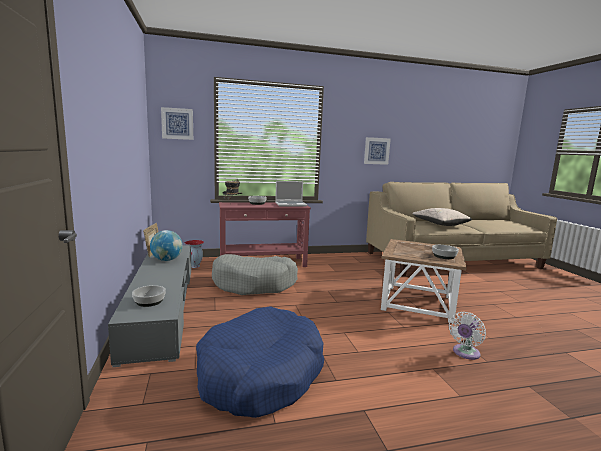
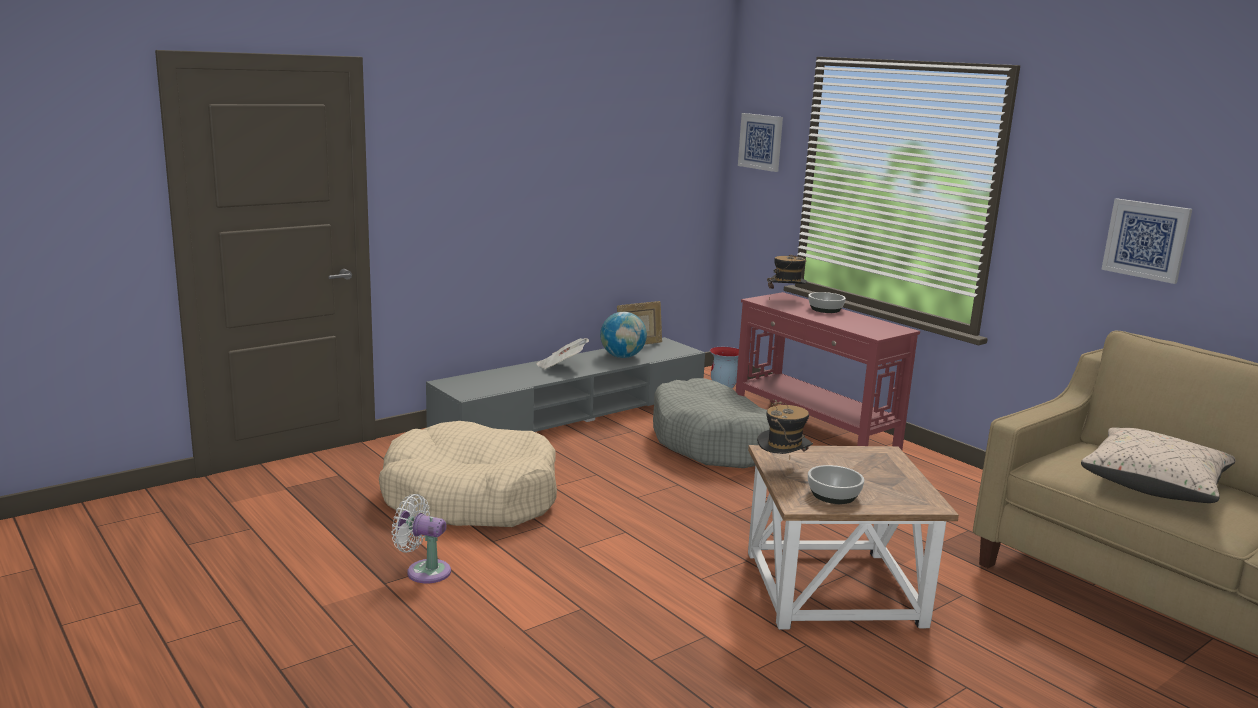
camera: 65 degrees right, 5 degrees up
(149, 301) = (489, 381): bowl -> none
(157, 276) = (561, 366): none -> newspaper
(260, 374) = (470, 497): blue dog bed -> beige dog bed
(291, 204) = (871, 327): laptop -> none
(415, 257) = (782, 470): none -> hat
(465, 353) = (659, 638): white fan -> white fan (424, 571)

